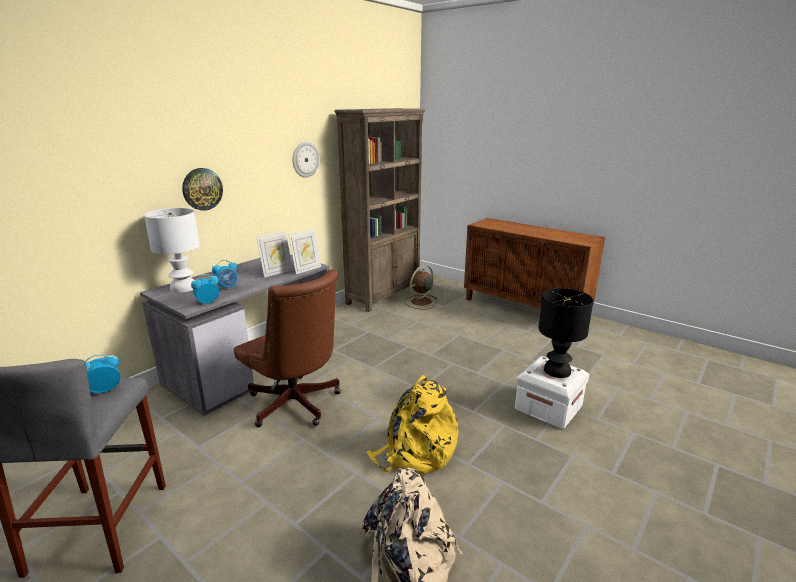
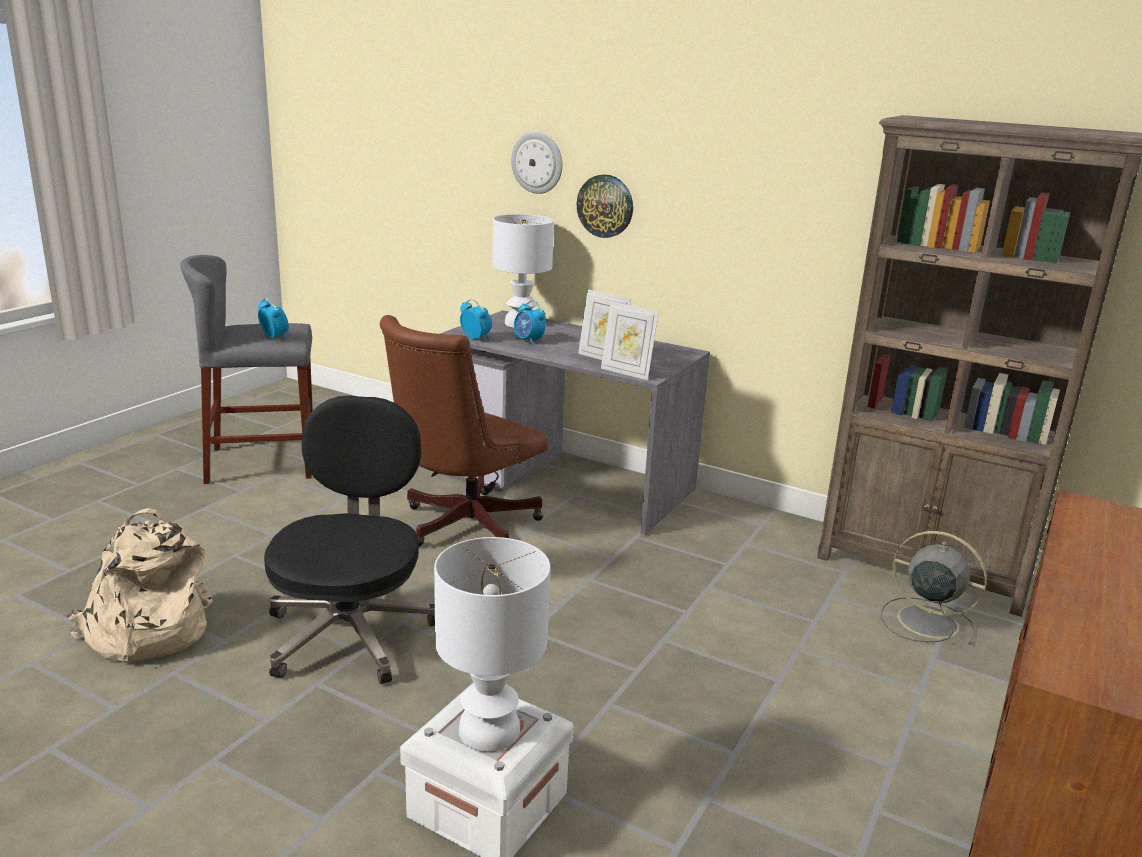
camera: 80 degrees right, 0 degrees up
(305, 159) = (805, 204): wall clock -> wall clock (537, 162)
(416, 452) = (351, 632): yellow backpack -> black office chair
(420, 302) = (924, 621): brown fan -> grey fan
(556, 370) = (490, 729): black table lamp -> white table lamp

